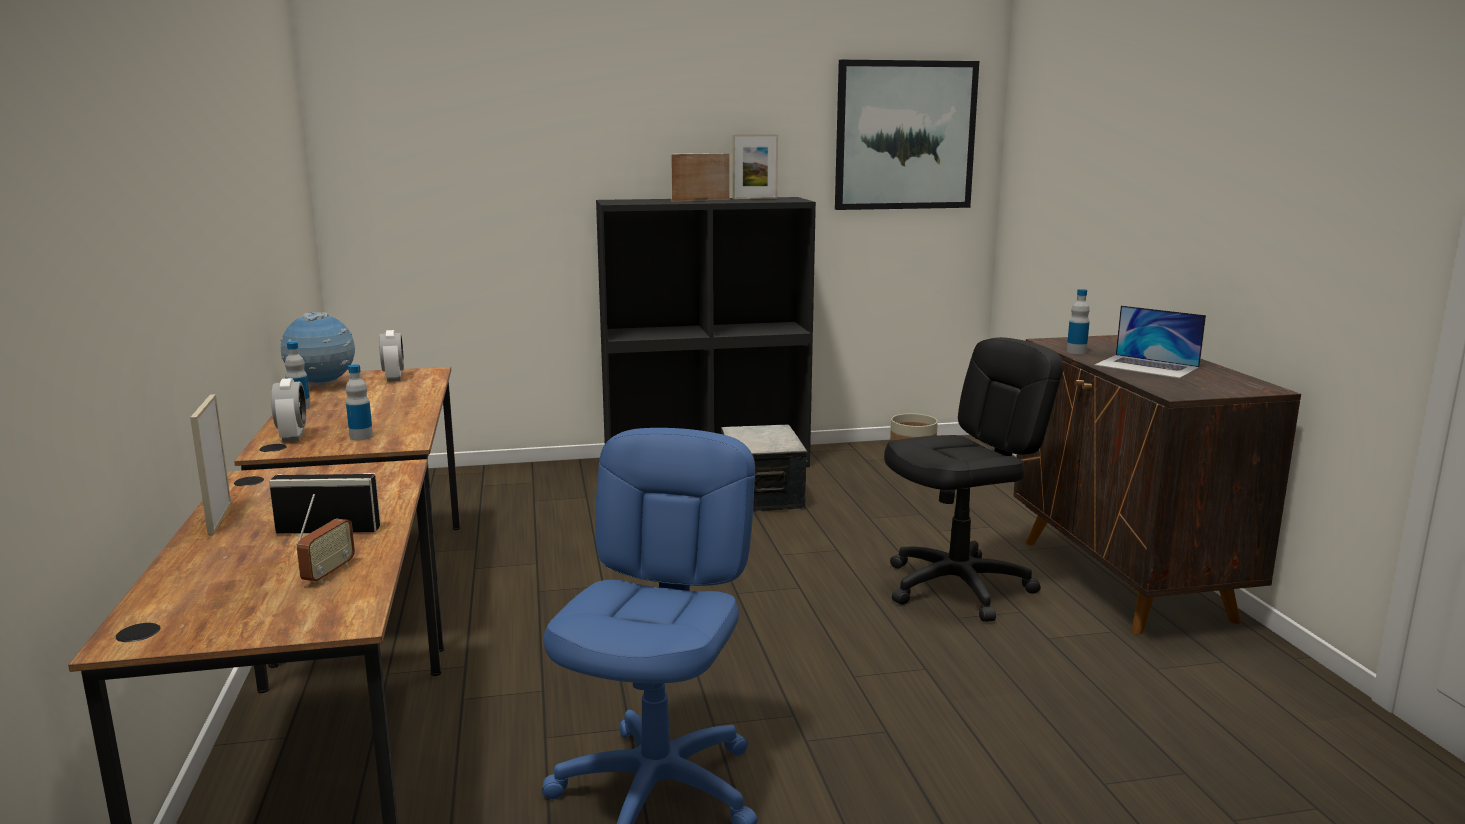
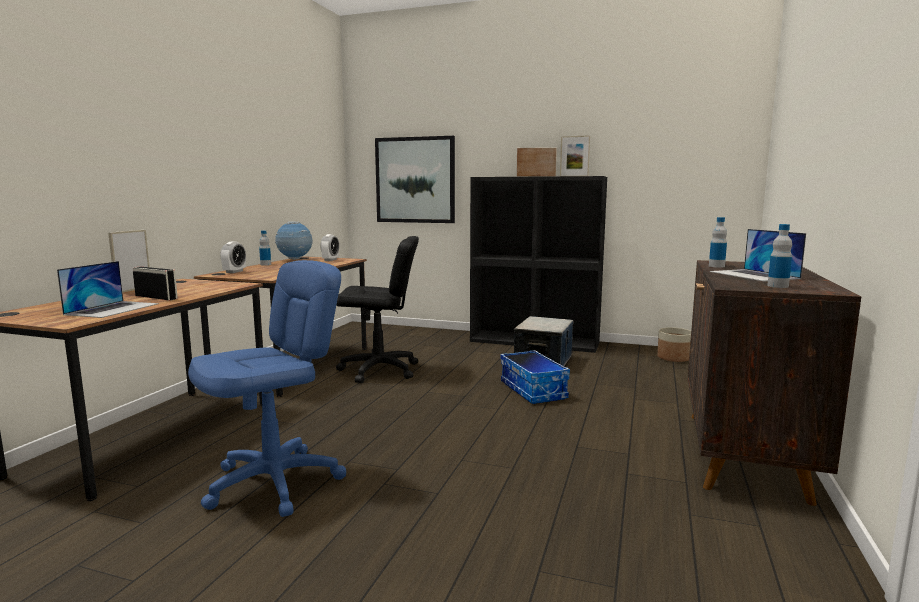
camera: 30 degrees right, 5 degrees down
(328, 573) = (113, 309): radio -> laptop
(361, 437) = (259, 274): bottle -> bottle (777, 286)
(808, 547) = (534, 390): none -> storage box
(905, 135) = (688, 135): picture -> picture (415, 180)
(958, 587) = (602, 430): black office chair -> black office chair (379, 370)

